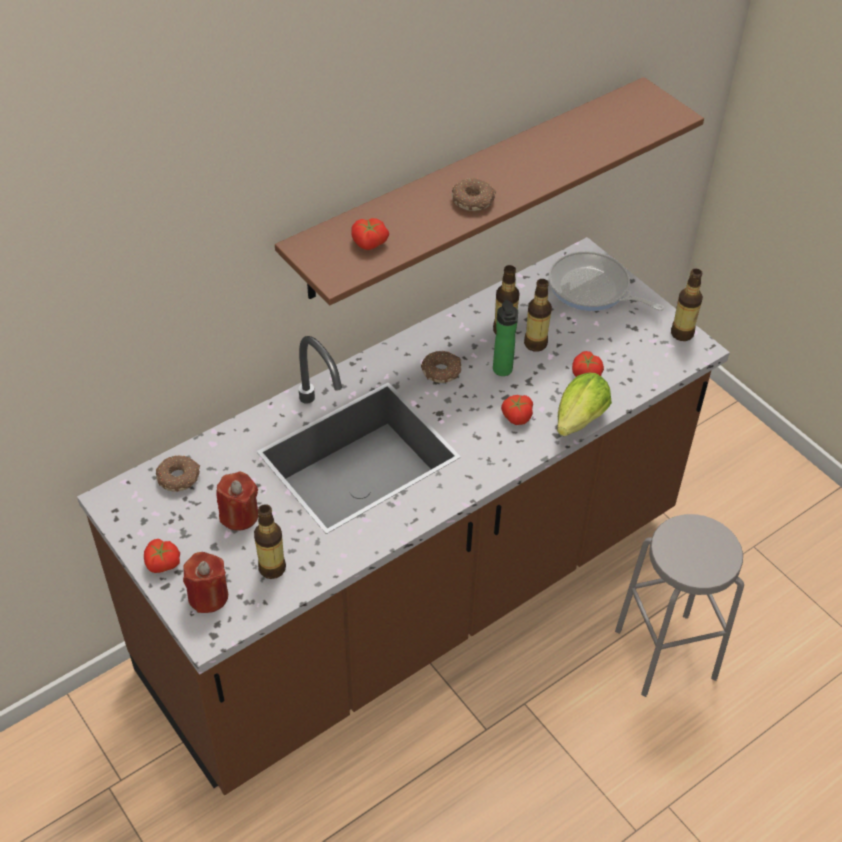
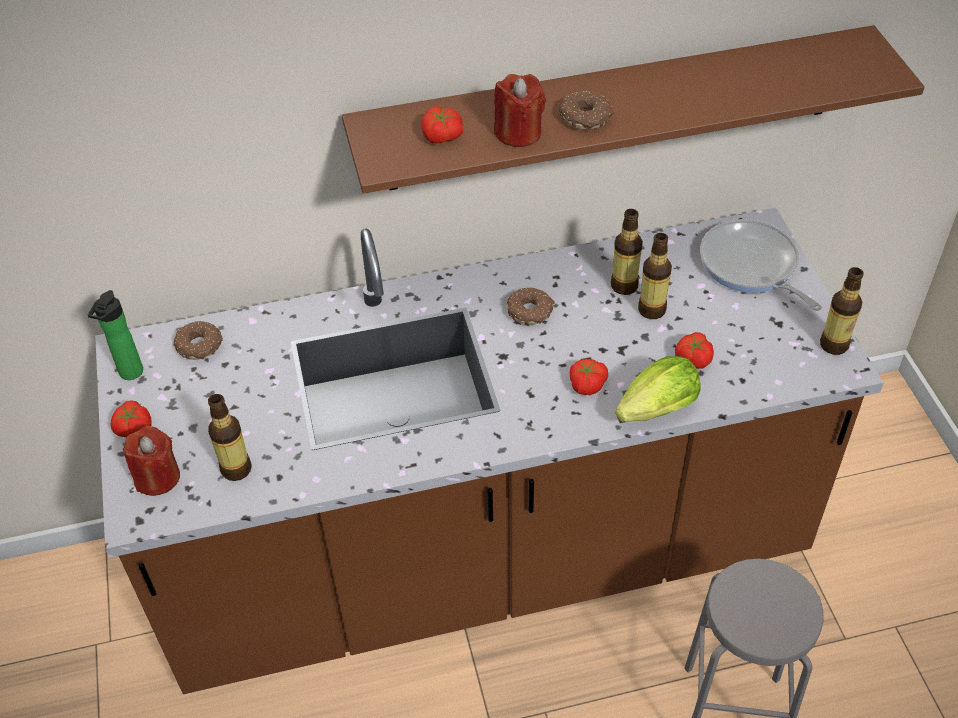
camera: 25 degrees right, 0 degrees up
(239, 515) = (235, 403): red candle -> red candle (518, 133)
(503, 372) = (598, 331): bottle -> bottle (129, 374)

